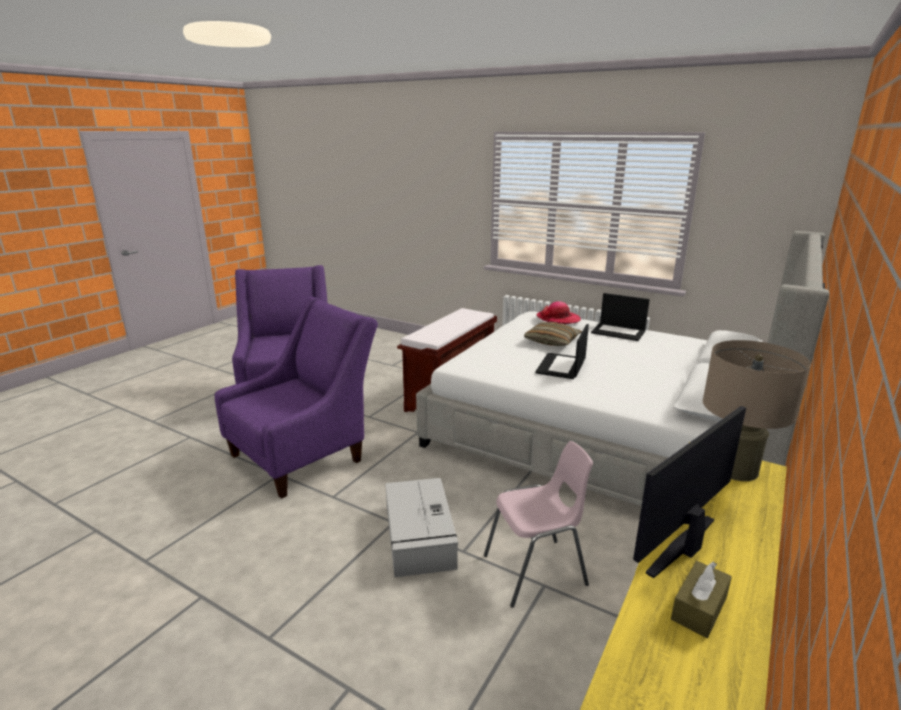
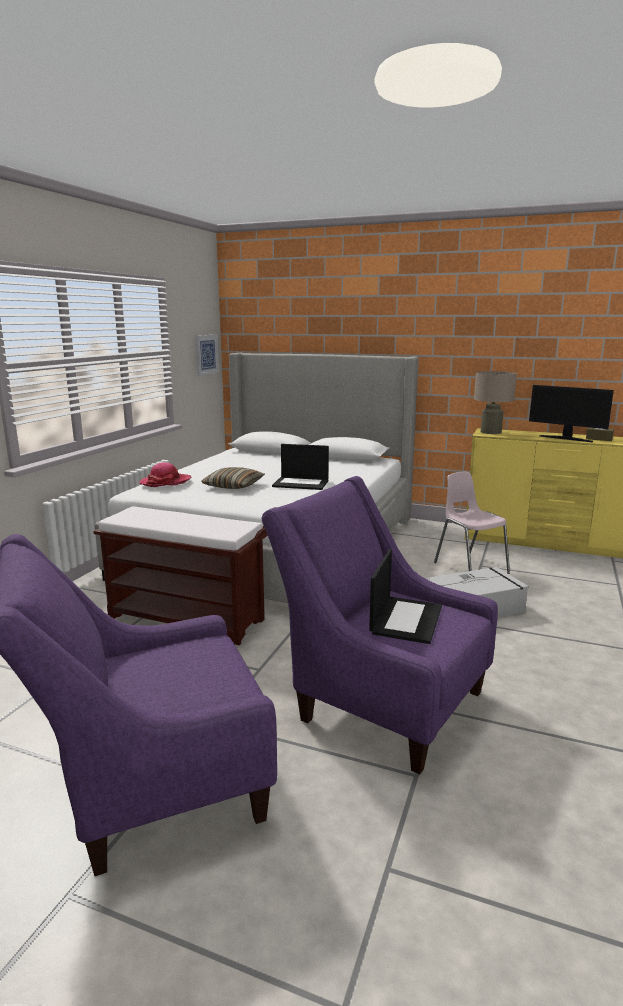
camera: 100 degrees left, 5 degrees down
(619, 332) = (205, 468): laptop -> laptop (406, 619)
(779, 226) = (206, 354): none -> picture

